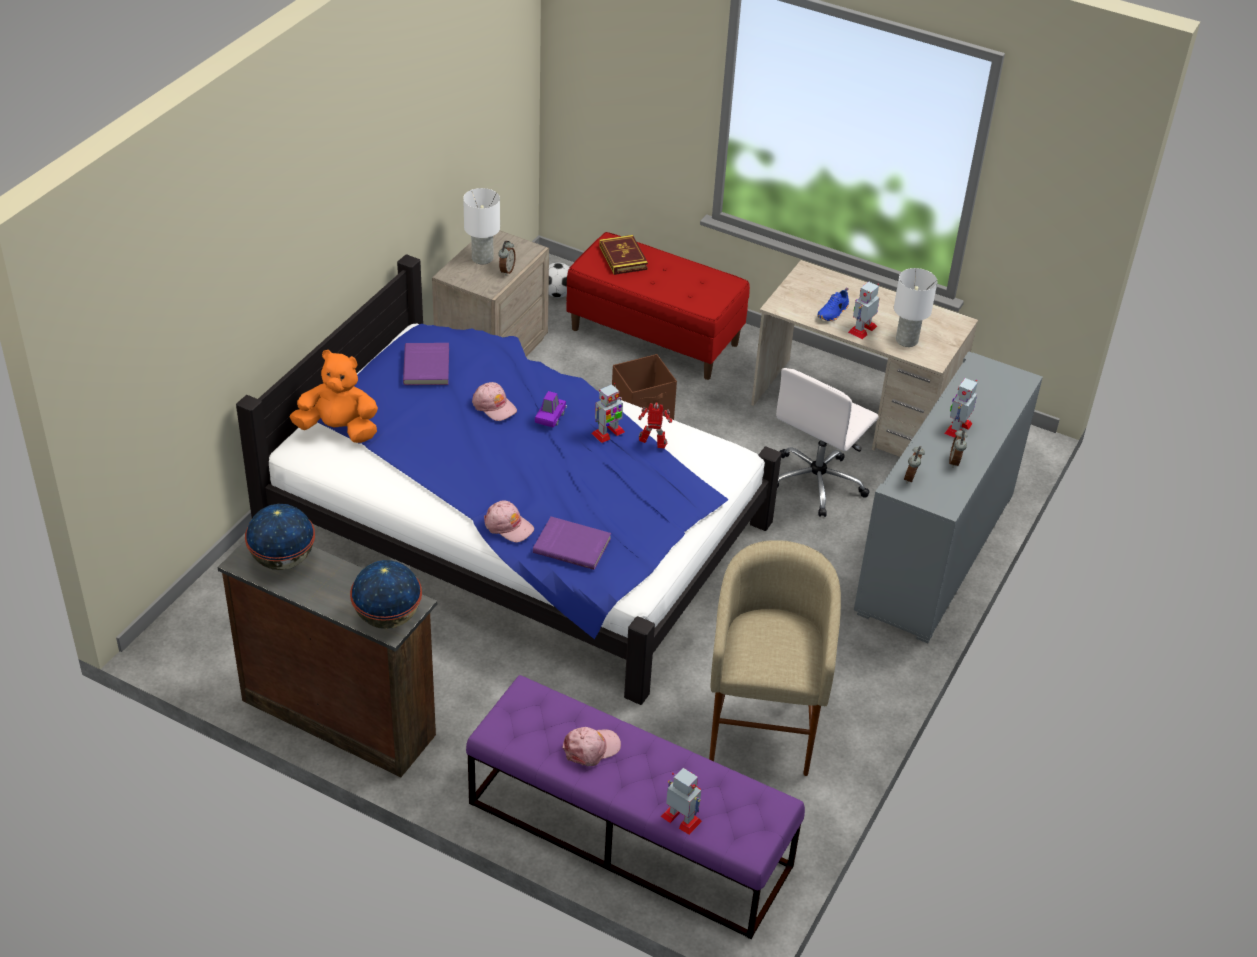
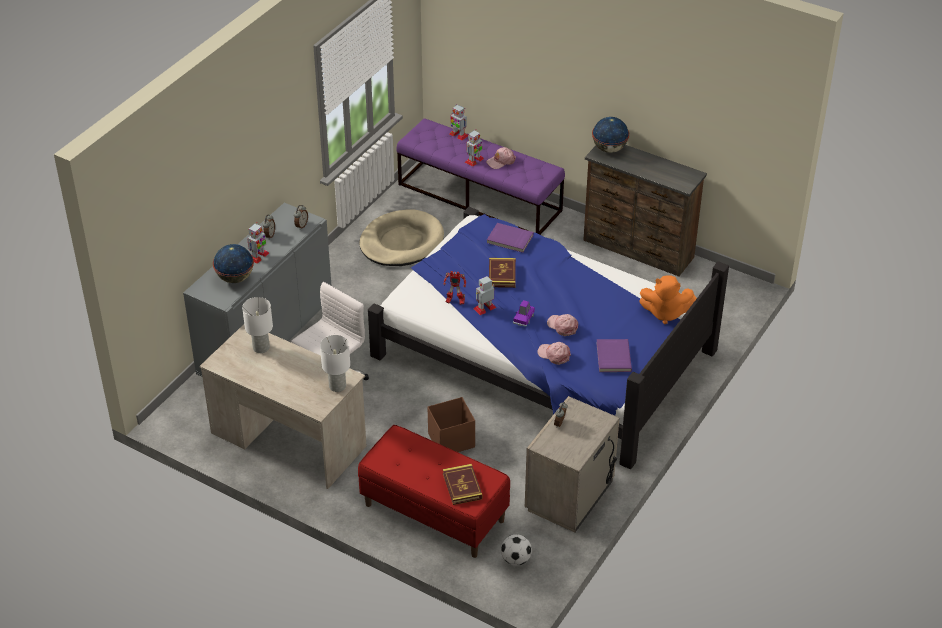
camera: 175 degrees left, 0 degrees up
(282, 560) = (672, 175): globe -> globe (235, 278)
(483, 258) = (580, 436): white table lamp -> white table lamp (337, 386)
(508, 526) = (548, 249): pink cap -> pink cap (554, 355)
(583, 482) = (502, 275): none -> book
(762, 726) = (401, 242): beige stool -> beige dog bed
(833, 313) = (309, 371): blue shoe -> none
(862, 329) = (291, 357): toy robot -> toy robot (474, 160)

